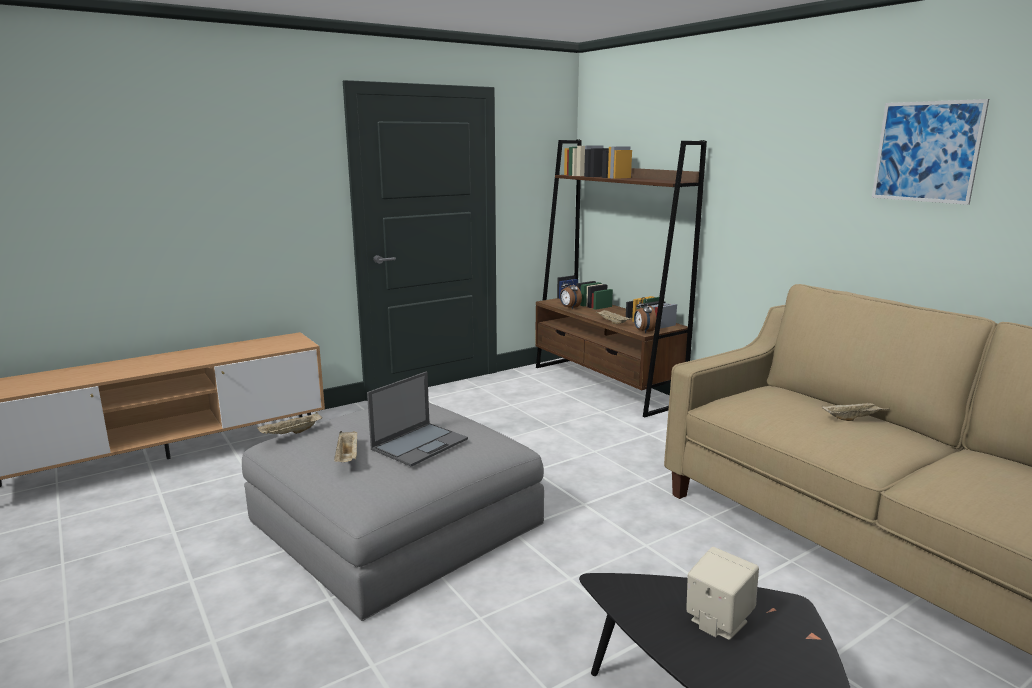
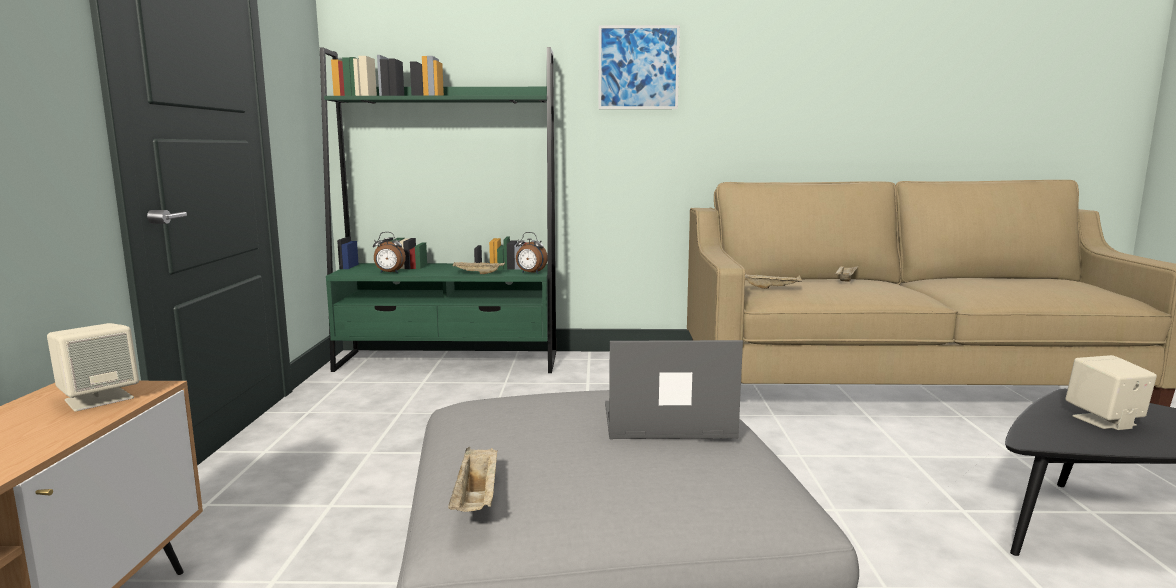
camera: 55 degrees left, 5 degrees down
(285, 344) = (99, 399): none -> beige speaker
(347, 457) = (653, 472): beige tray -> beige tray (771, 288)
(420, 444) = (666, 421): laptop -> laptop turned 75 degrees counterclockwise
(605, 385) = (449, 362): brown bookcase -> green bookcase
(926, 152) = (784, 61): picture -> picture (638, 67)

